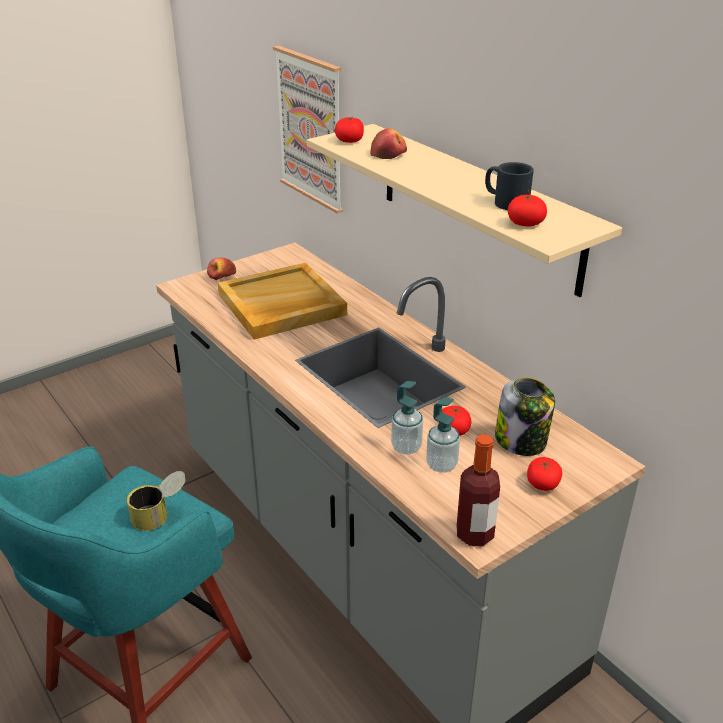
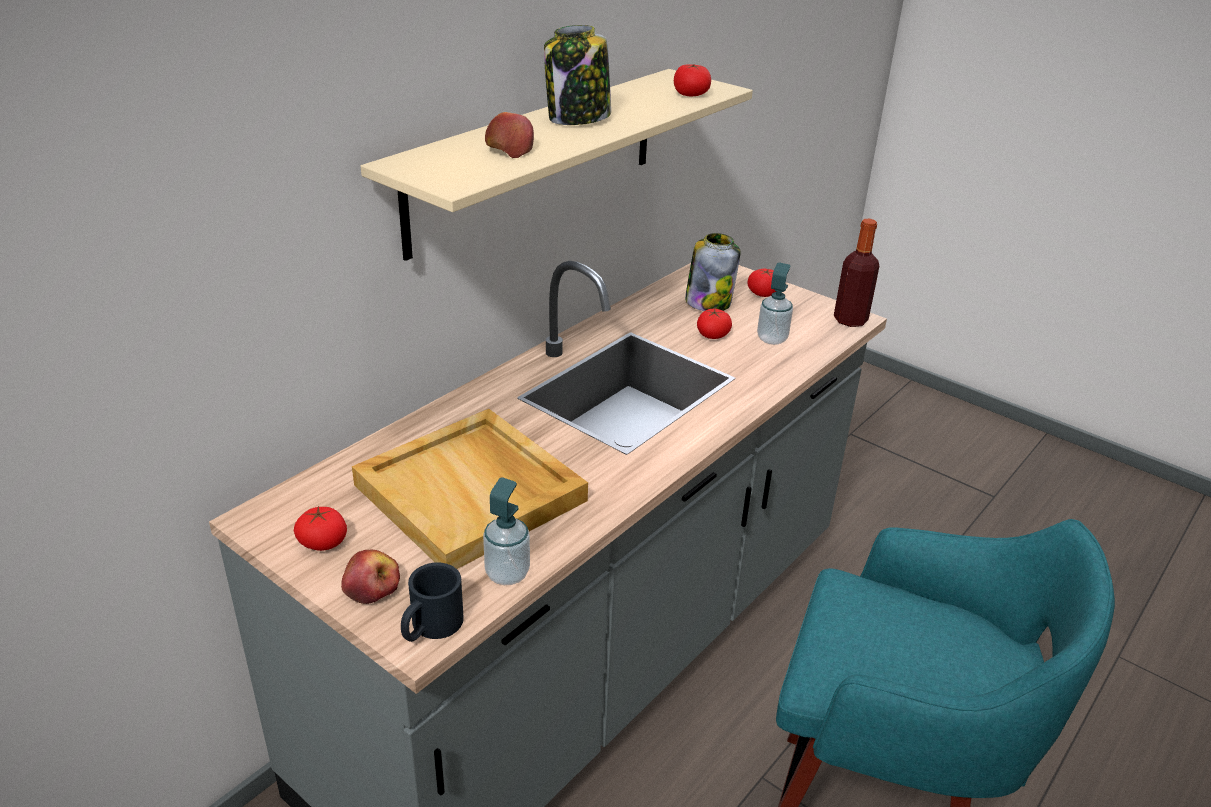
camera: 105 degrees left, 0 degrees up
(160, 515) = (876, 611): can -> none
(311, 129) = (199, 279): picture -> none
(349, 140) = (455, 172): tomato -> tomato (323, 542)
(406, 447) = (758, 358): soap dispenser -> soap dispenser (507, 574)
(454, 177) = (578, 118): none -> jar
(505, 201) = (639, 100): black mug -> black mug (430, 627)

